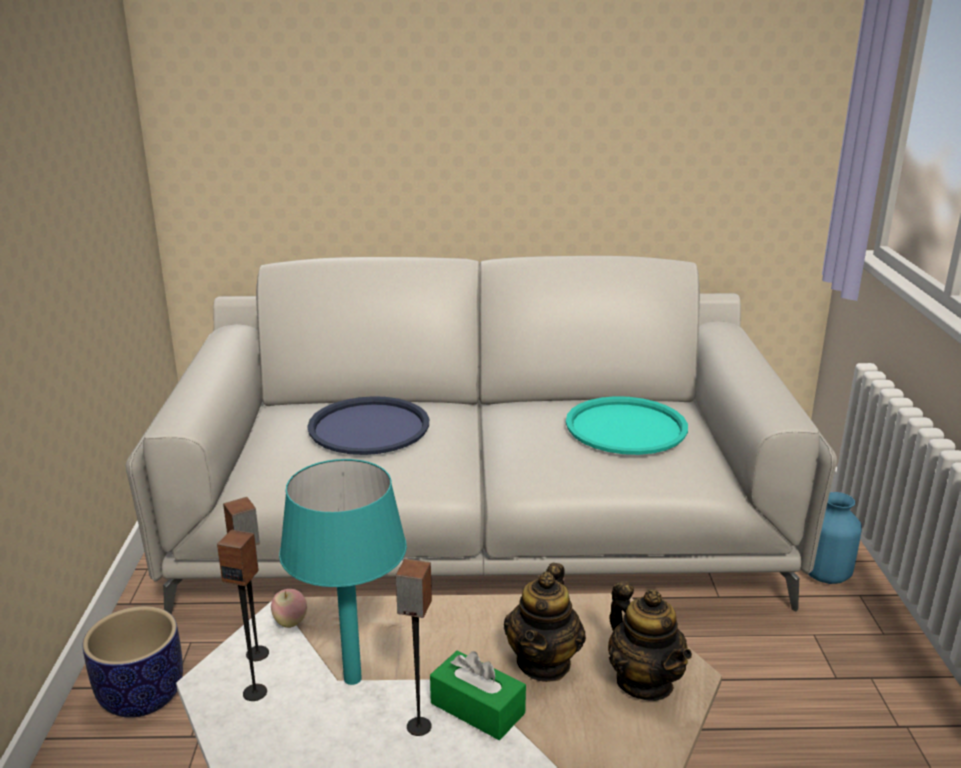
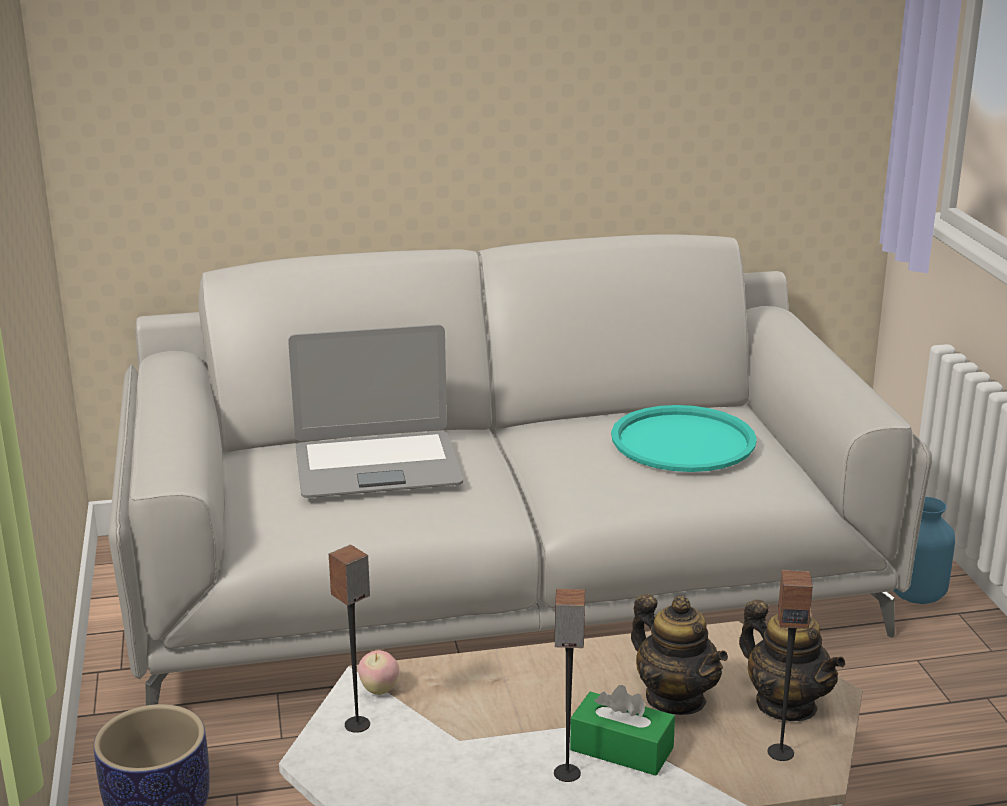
camera: 10 degrees left, 0 degrees up
(255, 692) = (374, 762): speaker -> speaker (780, 752)
(353, 678) = (476, 736): turquoise table lamp -> none
(369, 427) = (377, 466): blue tray -> laptop
(544, 663) = (675, 698): teapot -> teapot turned 45 degrees counterclockwise

